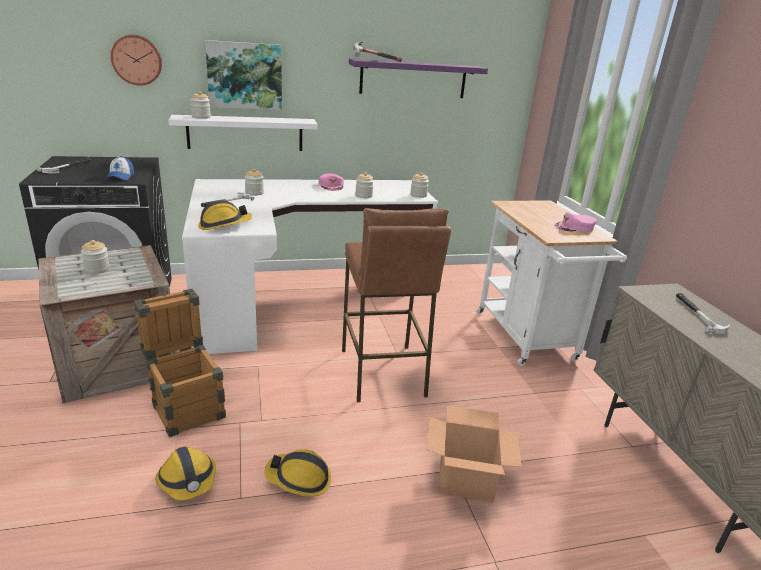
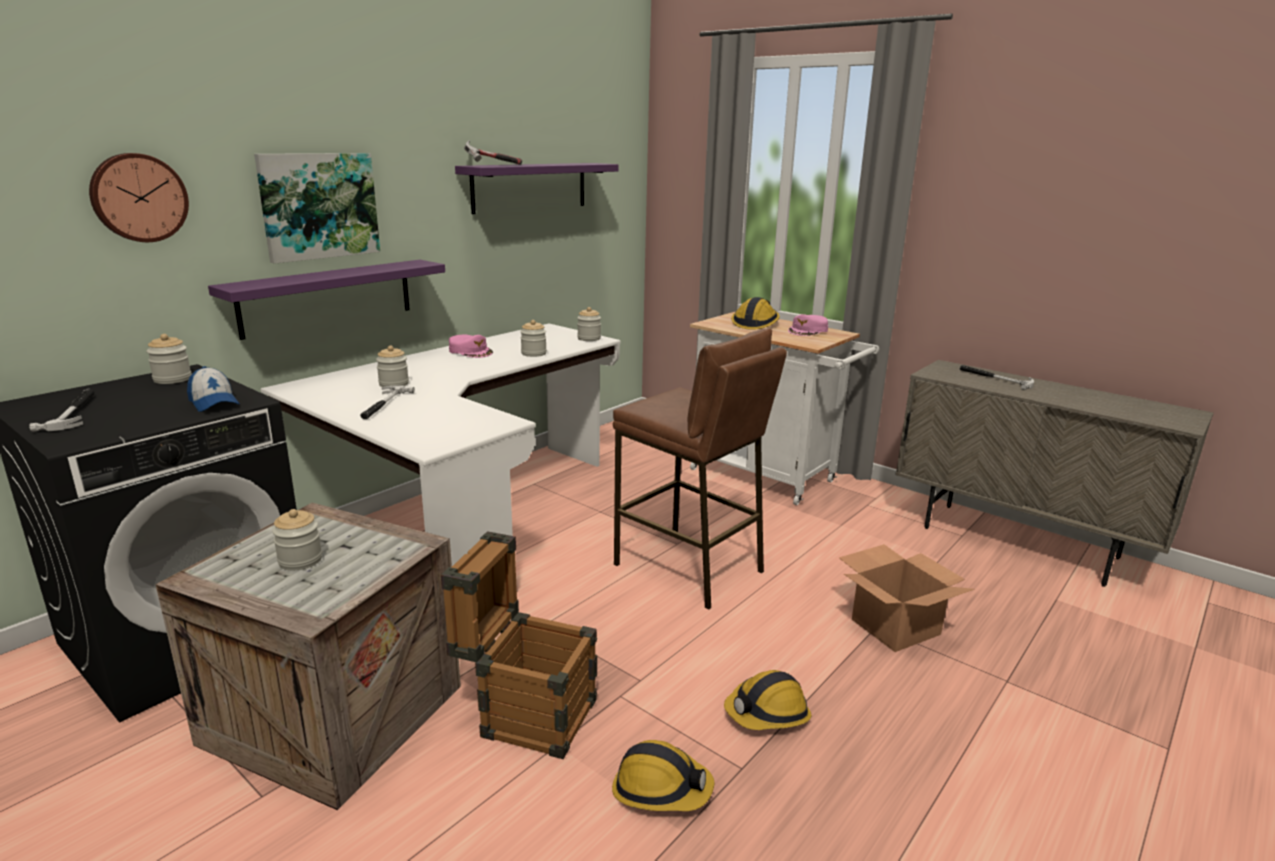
camera: 35 degrees left, 5 degrees down
(201, 117) = (269, 281): jar -> jar (172, 379)
(224, 225) = (447, 431): hard hat -> hard hat (755, 324)
(245, 133) = (328, 297): white shelf -> purple shelf

